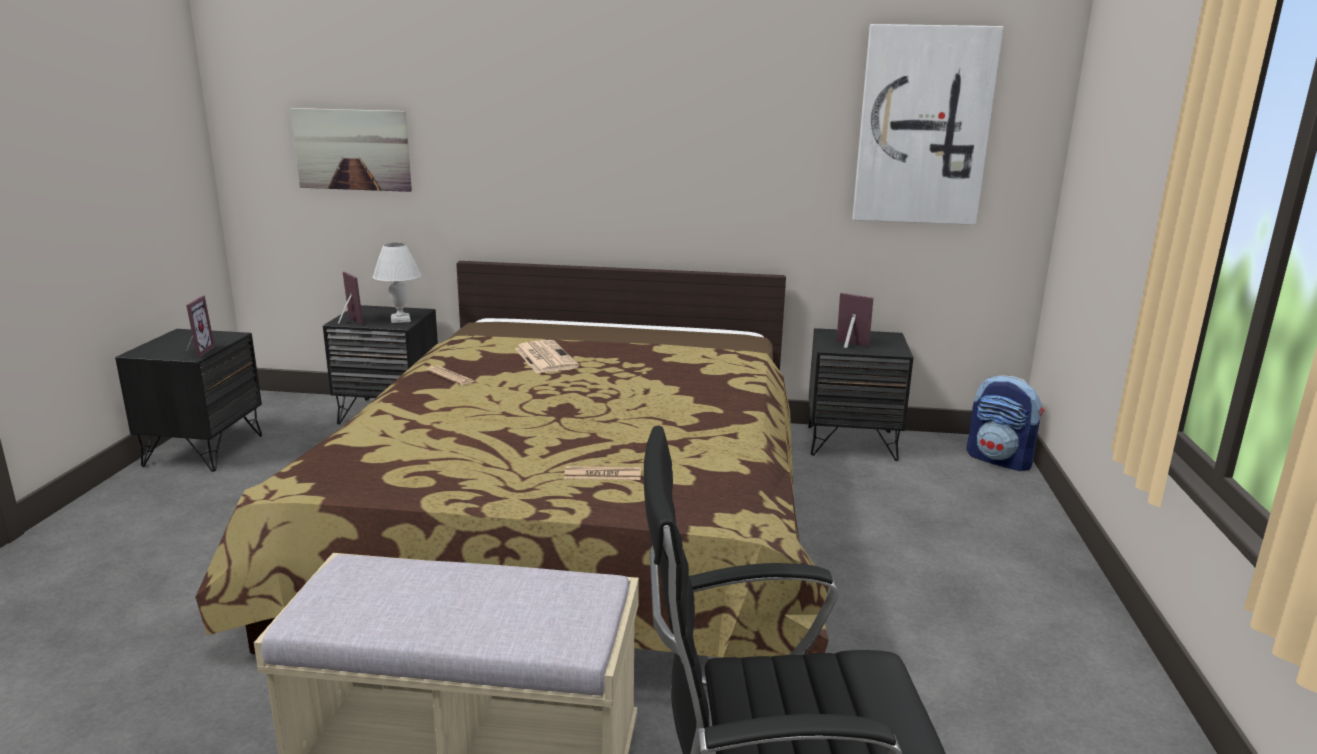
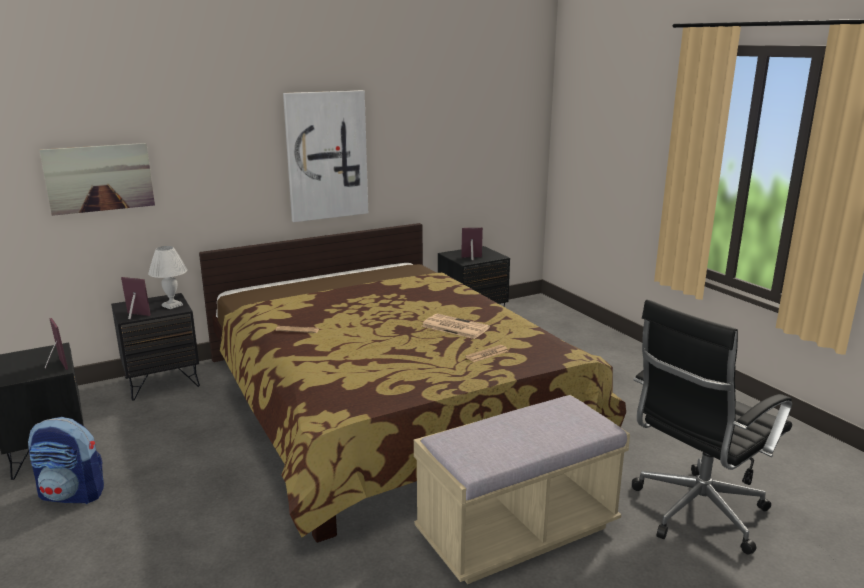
camera: 35 degrees left, 0 degrees up
(545, 357) = (332, 304): newspaper -> newspaper (454, 327)
(923, 126) = (484, 123): picture -> picture (326, 155)
(1000, 460) = (548, 306): backpack -> backpack (73, 494)

